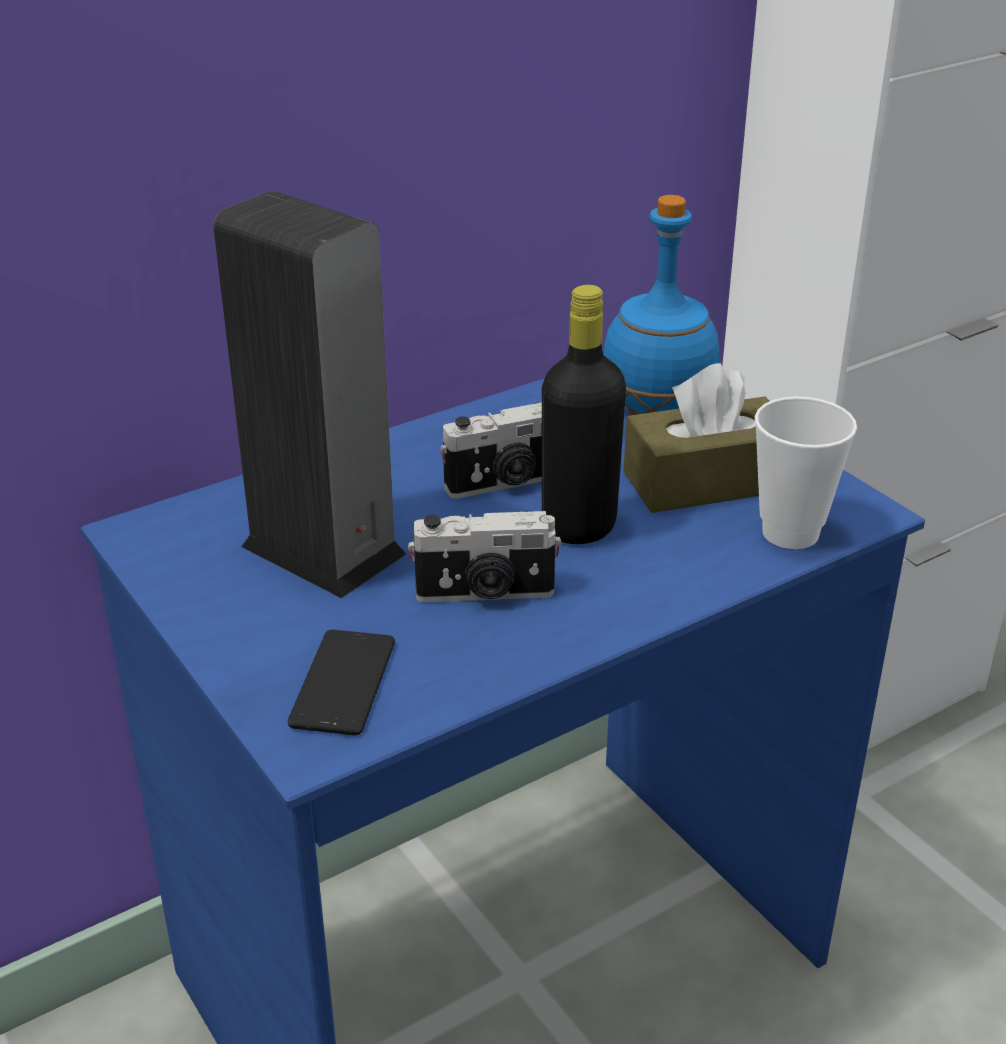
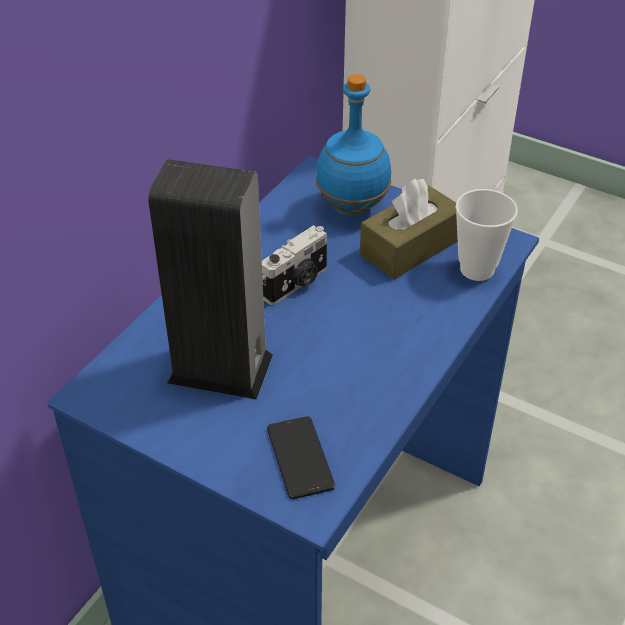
camera: 25 degrees left, 10 degrees up
(485, 593) = (338, 367): camera -> none
(578, 526) = (359, 302): black bottle -> none

